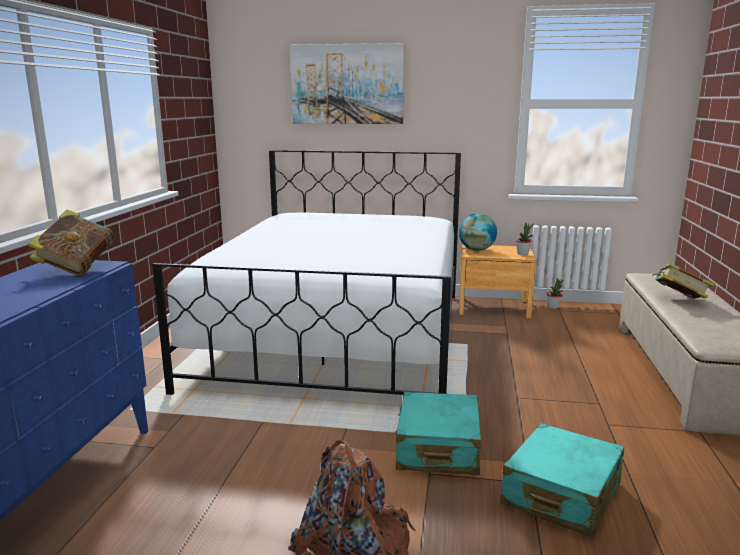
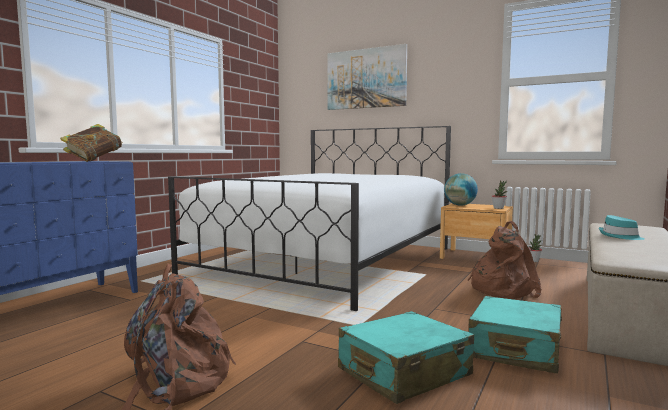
camera: 20 degrees right, 10 degrees down
(438, 448) = (327, 328): turquoise suitcase -> turquoise suitcase (515, 349)
(557, 357) = (502, 290): none -> brown backpack
(678, 300) = (620, 236): book -> turquoise hat

